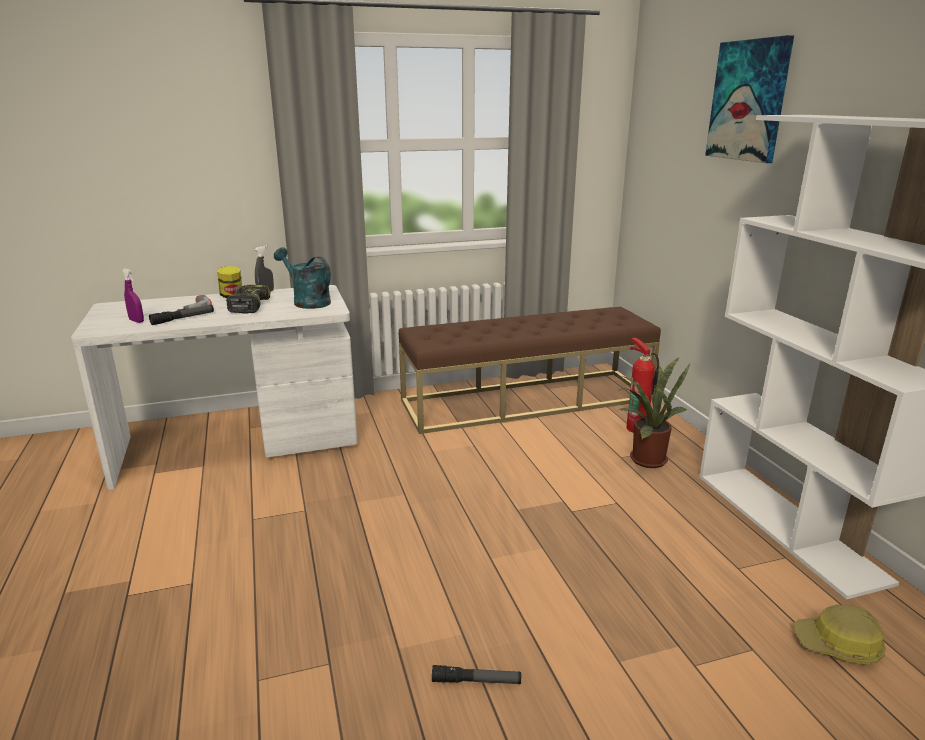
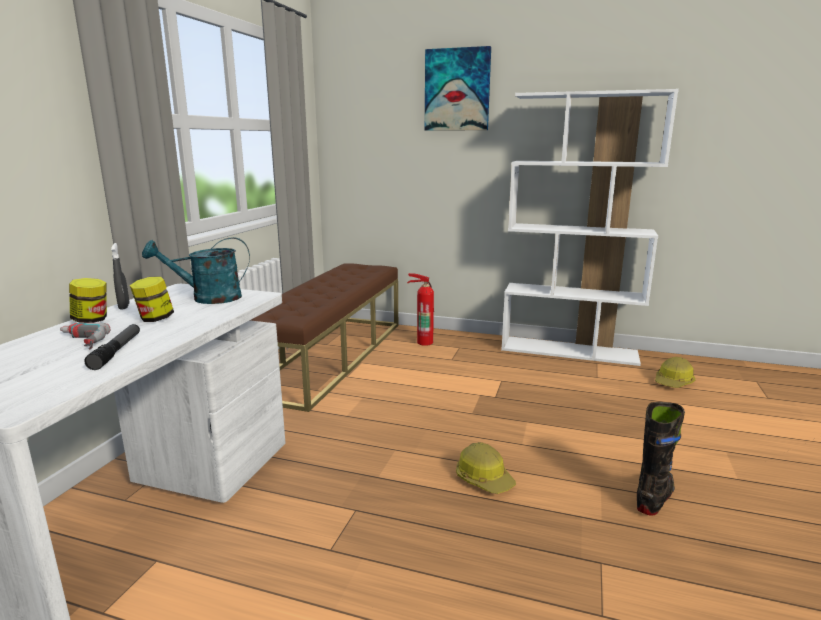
camera: 55 degrees left, 5 degrees down
(136, 321) = (50, 376): purple spray bottle -> none
(249, 306) = (155, 319): power drill -> jar
(404, 555) = (484, 479): none -> hard hat
(476, 681) = (654, 497): flashlight -> black boot
(645, 458) = (462, 354): potted plant -> none

